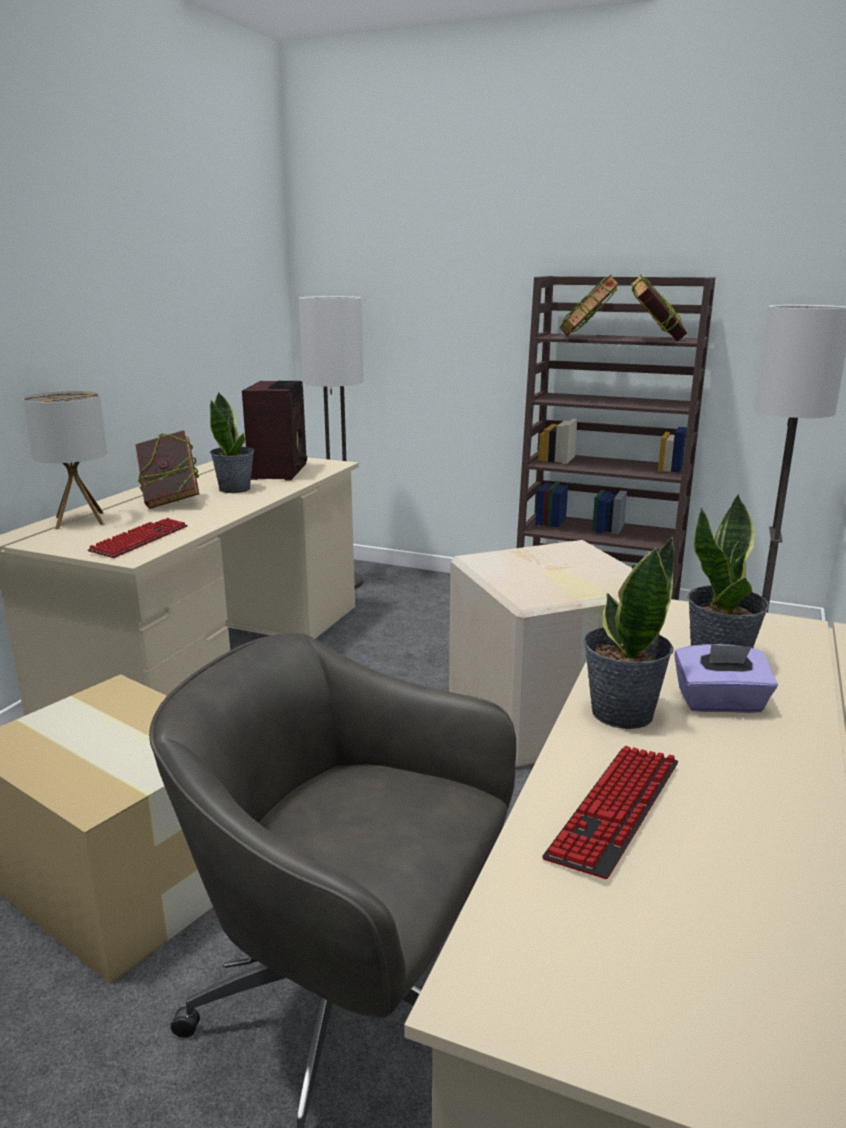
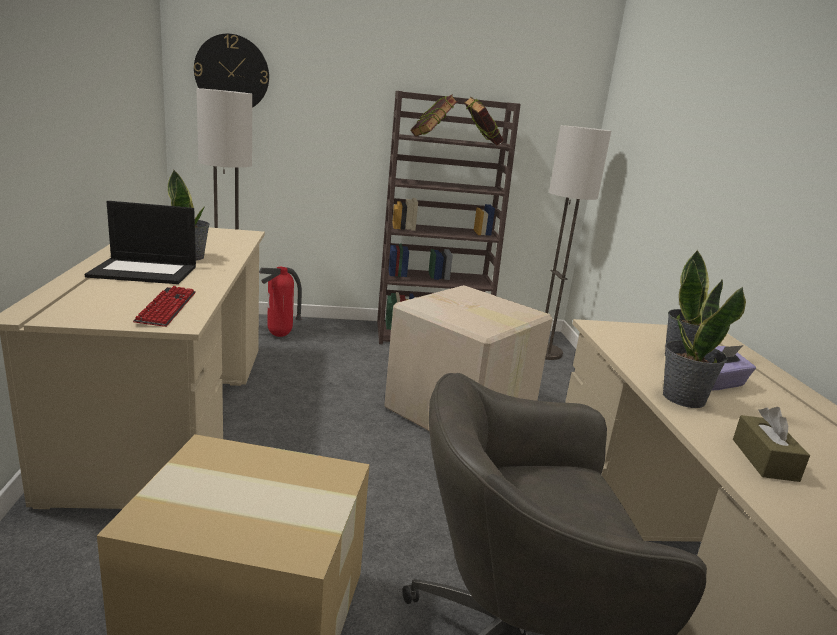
camera: 30 degrees left, 0 degrees up
(80, 520) = (74, 293): table lamp -> none
(170, 502) = (145, 271): book -> laptop
(280, 471) = (209, 240): radio -> none
(358, 274) = (232, 73): none -> wall clock
(396, 592) = (280, 336): none -> fire extinguisher
(615, 810) = (764, 460): keyboard -> brown tissue box

